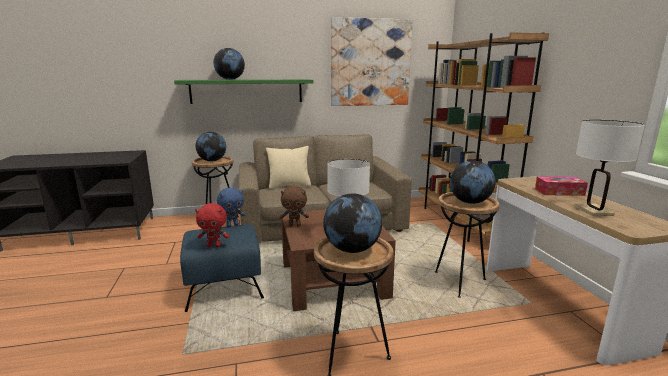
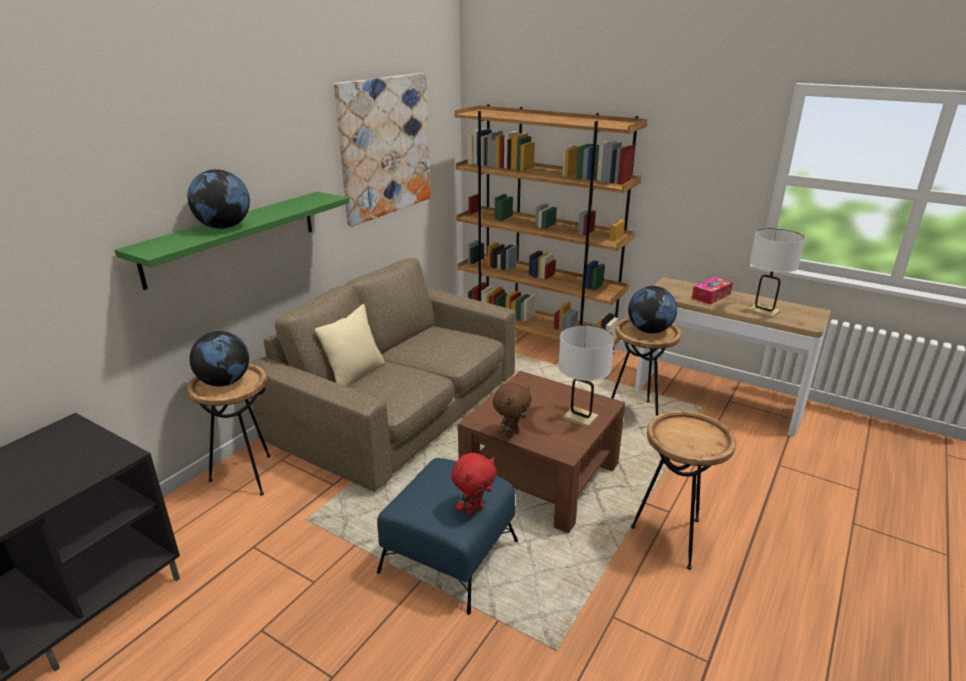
camera: 45 degrees left, 10 degrees up
(232, 225) = (431, 472): blue plush toy -> none
(352, 249) = (687, 435): globe -> none

